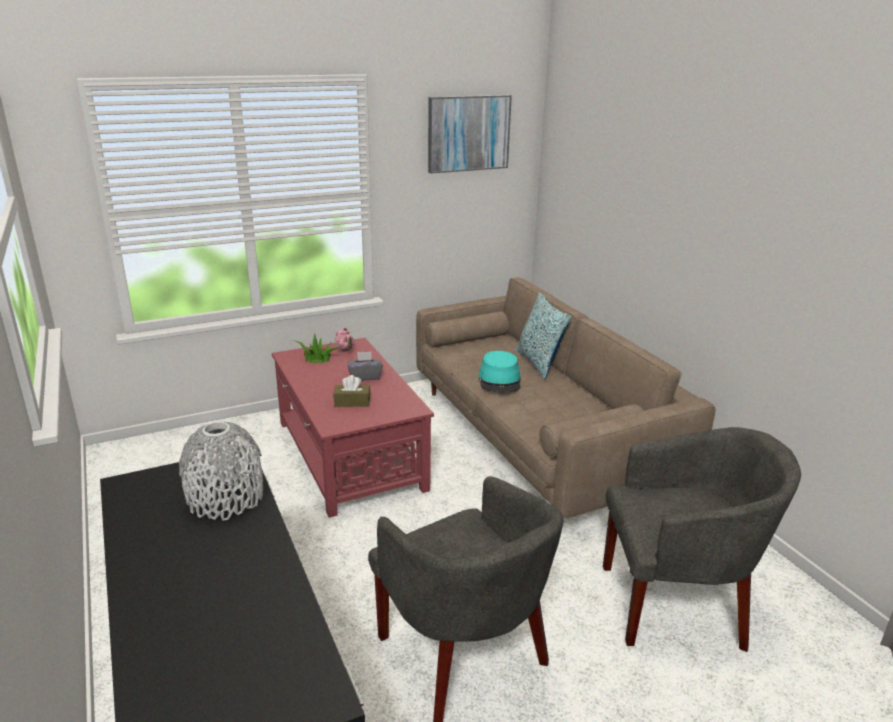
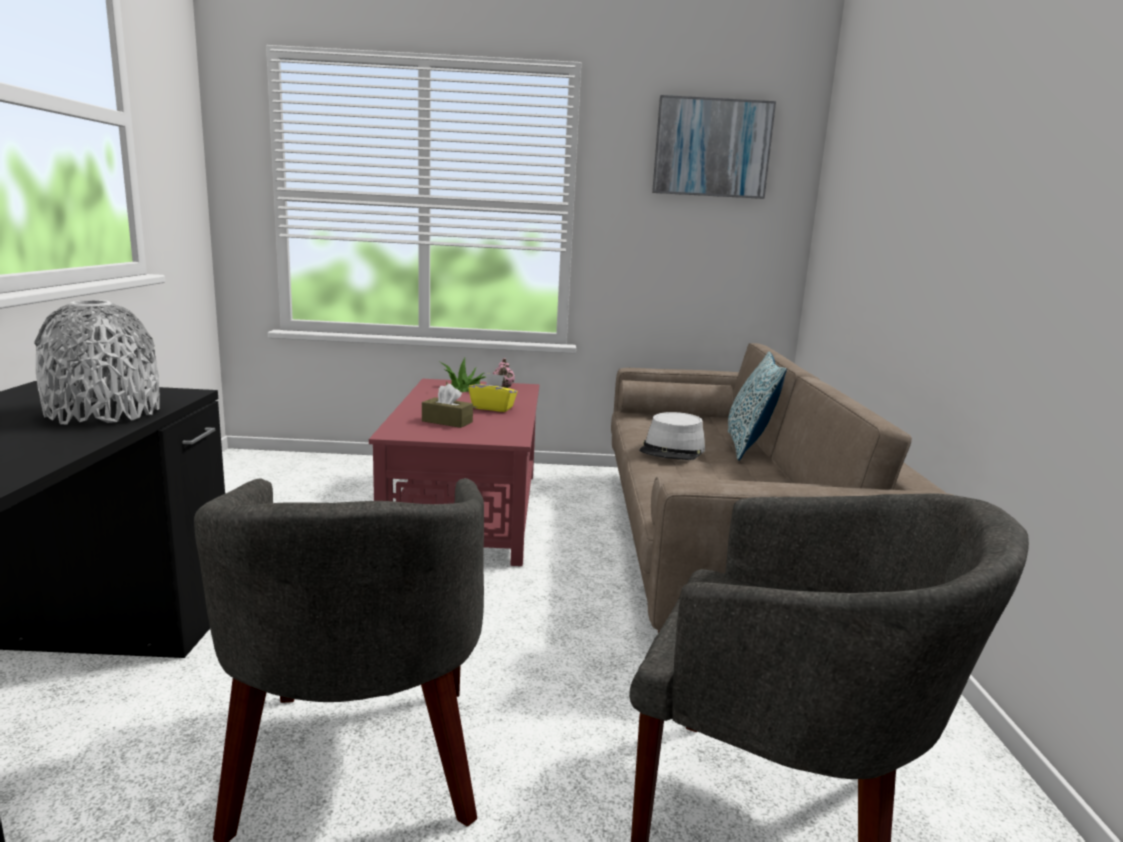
camera: 25 degrees right, 10 degrees down
(365, 377) = (493, 408): grey tissue box -> yellow tissue box
(500, 381) = (672, 450): turquoise hat -> grey hat

